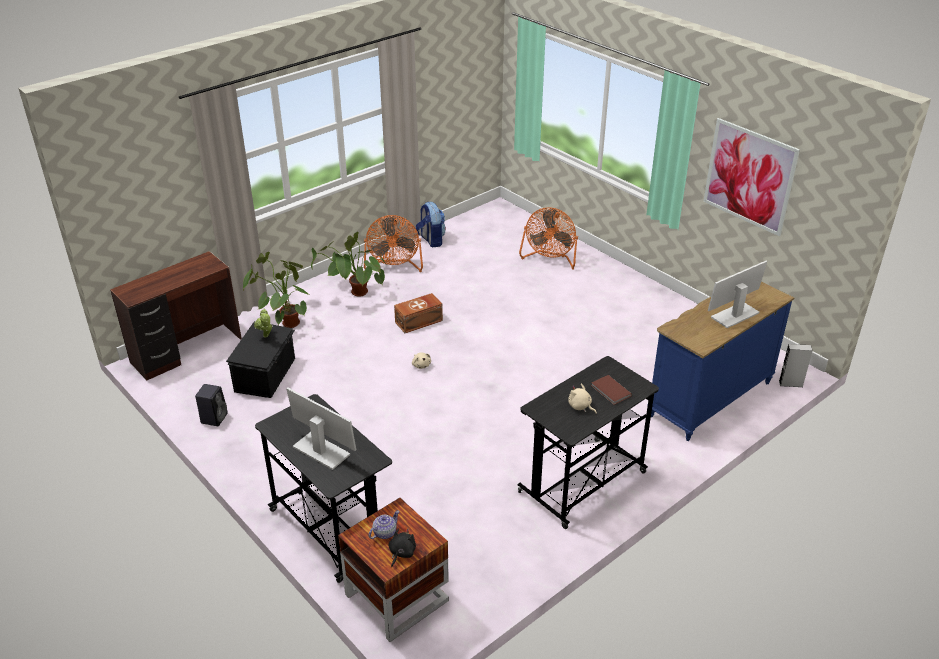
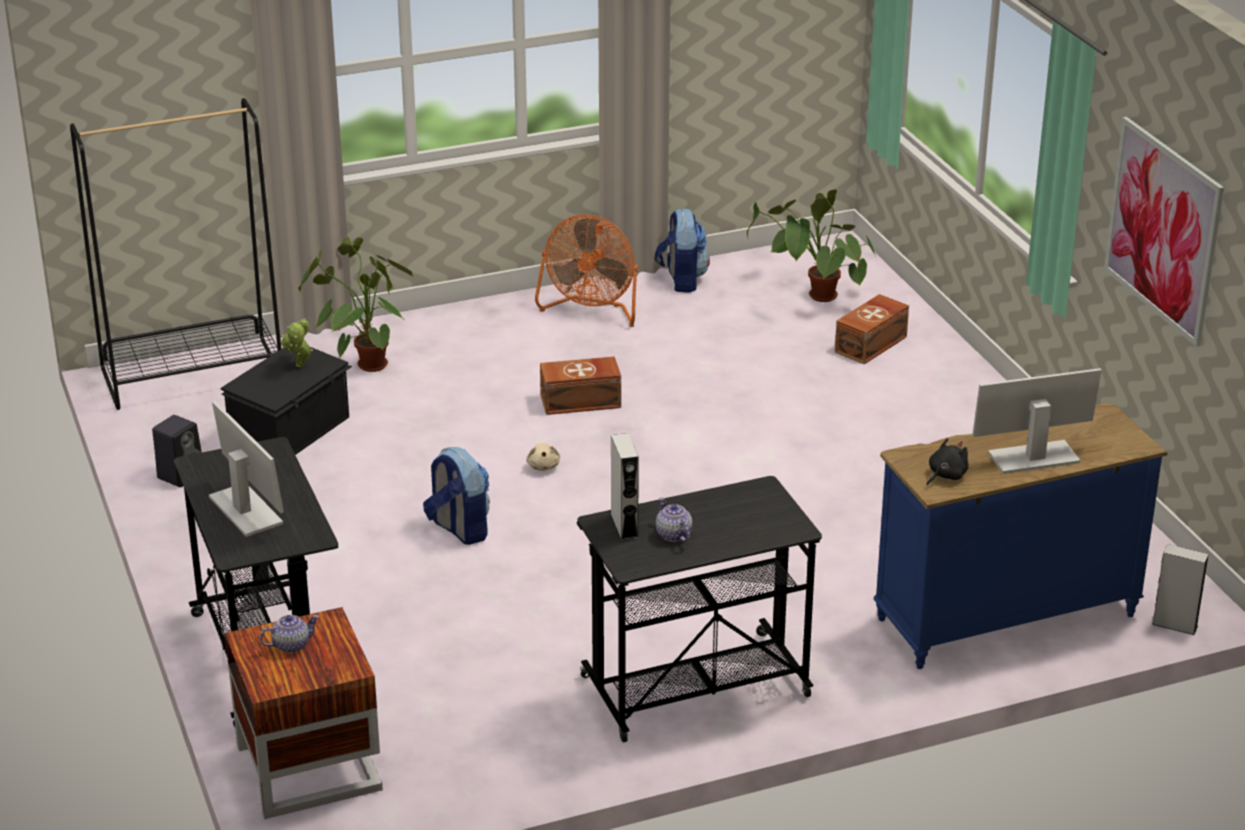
camera: 20 degrees right, 5 degrees down
(187, 351) = (192, 374): brown desk -> black clothes rack
(353, 296) = (496, 343): potted plant -> potted plant (810, 299)
(396, 415) = (459, 529): none -> backpack
(401, 553) = (298, 674): black plush toy -> black plush toy (945, 475)
(548, 258) = (872, 344): orange fan -> brown storage box
(550, 407) = (624, 526): none -> grey speaker
(580, 406) = (673, 535): beige plush toy -> teapot
(610, 391) = (738, 525): brown book -> none

